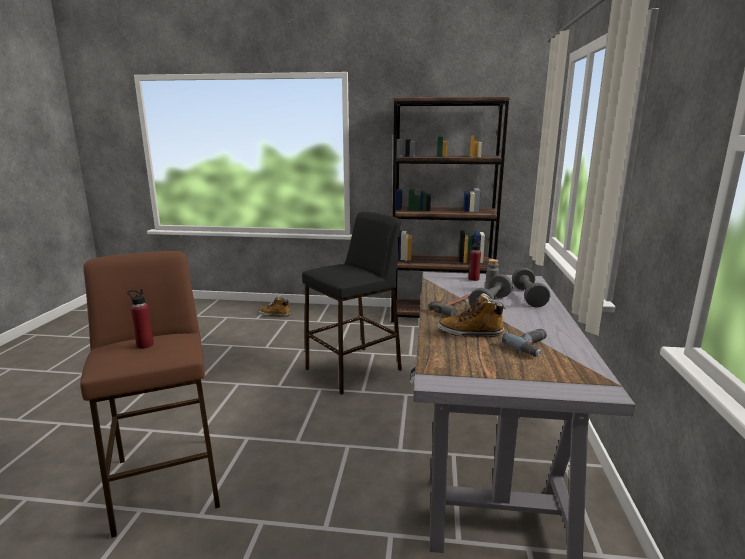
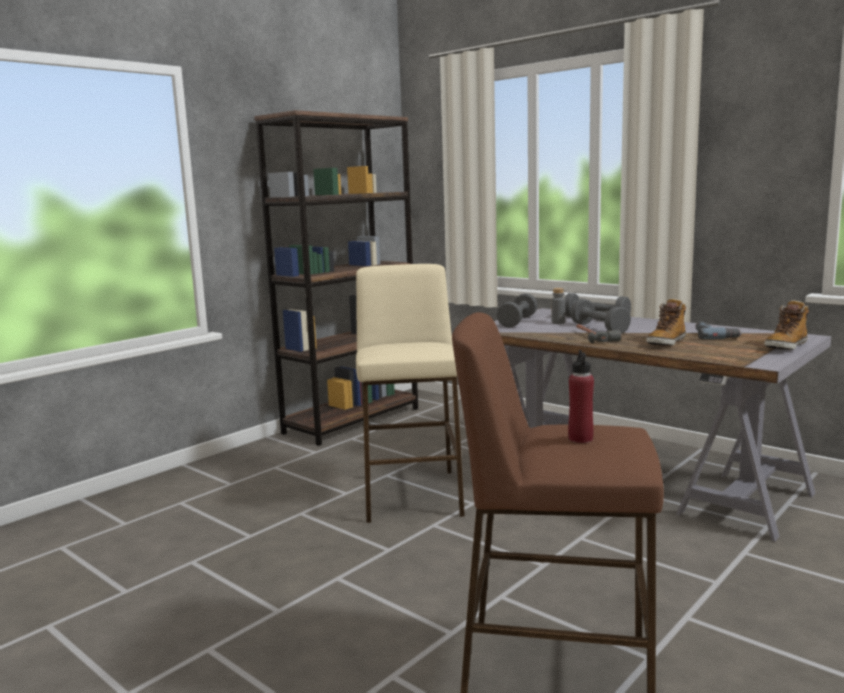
camera: 55 degrees left, 5 degrees down
(275, 314) = (140, 507): boot -> boot (786, 347)
(354, 369) = (412, 494): black stool -> beige stool
(473, 279) = (517, 322): red bottle -> grey dumbbell

